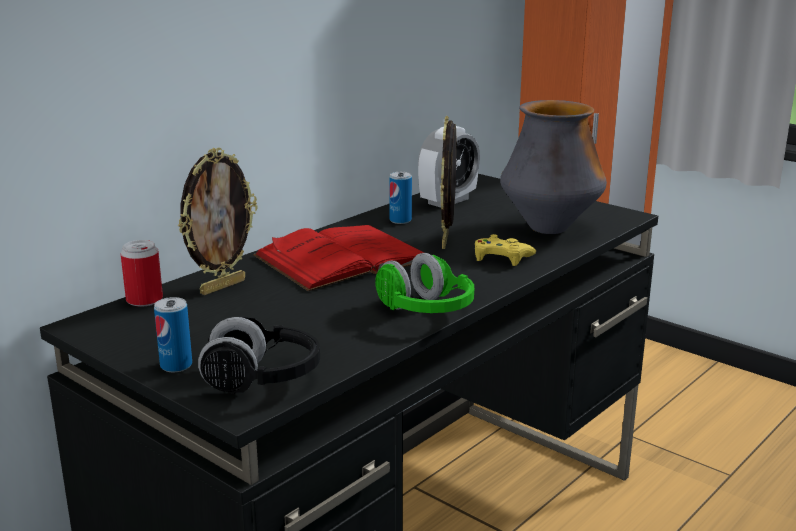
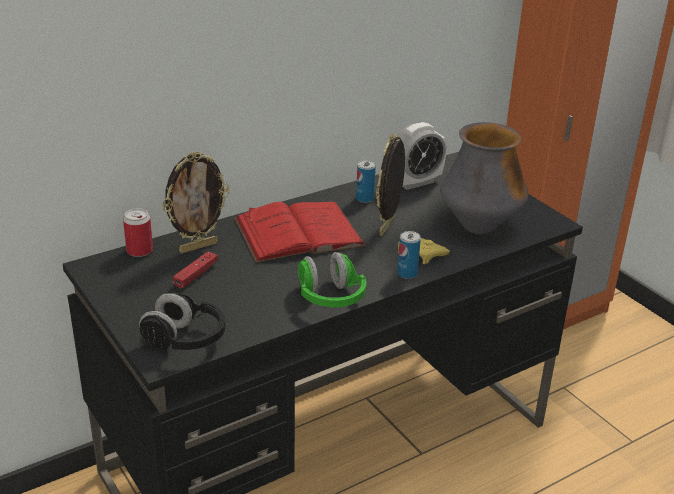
camera: 15 degrees right, 10 degrees up
(176, 365) = (135, 316): can -> can (407, 273)
(236, 313) = (196, 275): none -> red game controller

